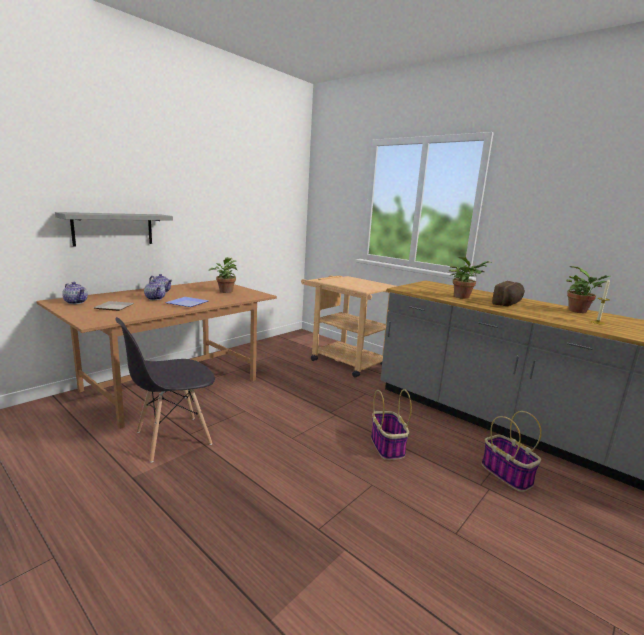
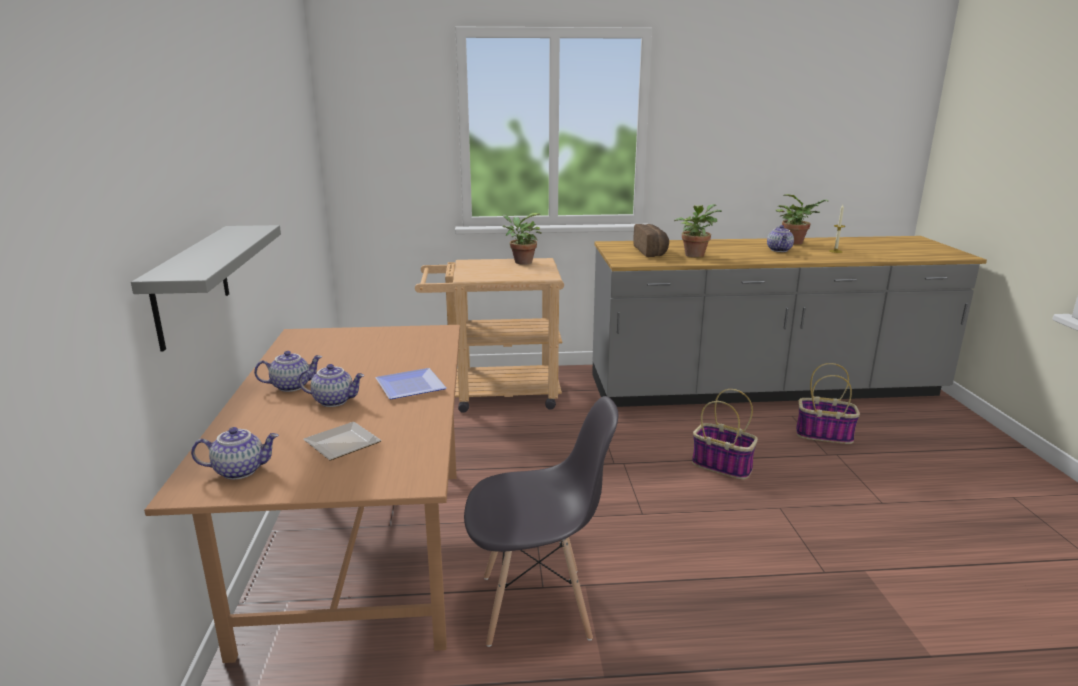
camera: 45 degrees left, 5 degrees up
(172, 438) = (537, 606): grey chair -> grey chair turned 105 degrees counterclockwise
(225, 291) = (375, 344): potted plant -> potted plant (521, 262)
(508, 303) = (741, 251): bread -> bread (652, 252)
(543, 310) = (779, 250): none -> teapot

